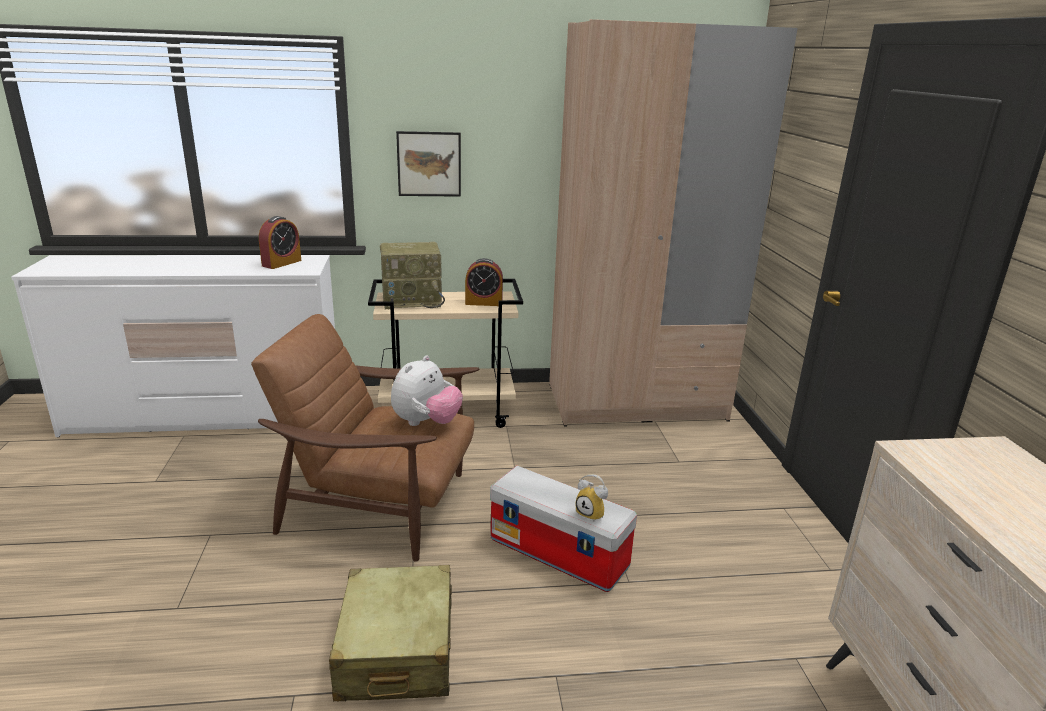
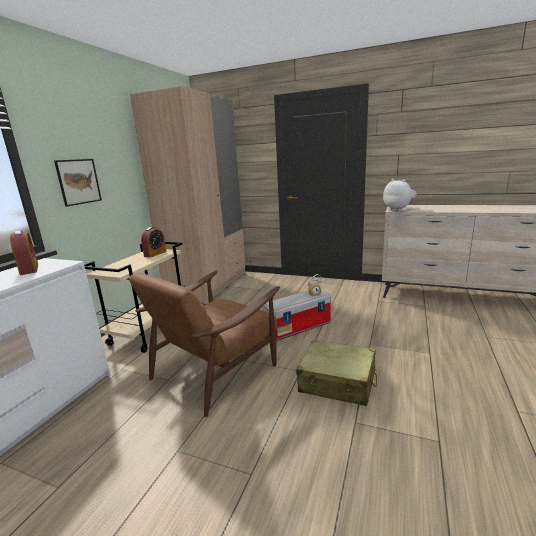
camera: 60 degrees left, 5 degrees down
(413, 300) = (119, 267): radio -> none
(426, 423) = (223, 305): plush toy -> plush toy (399, 210)

